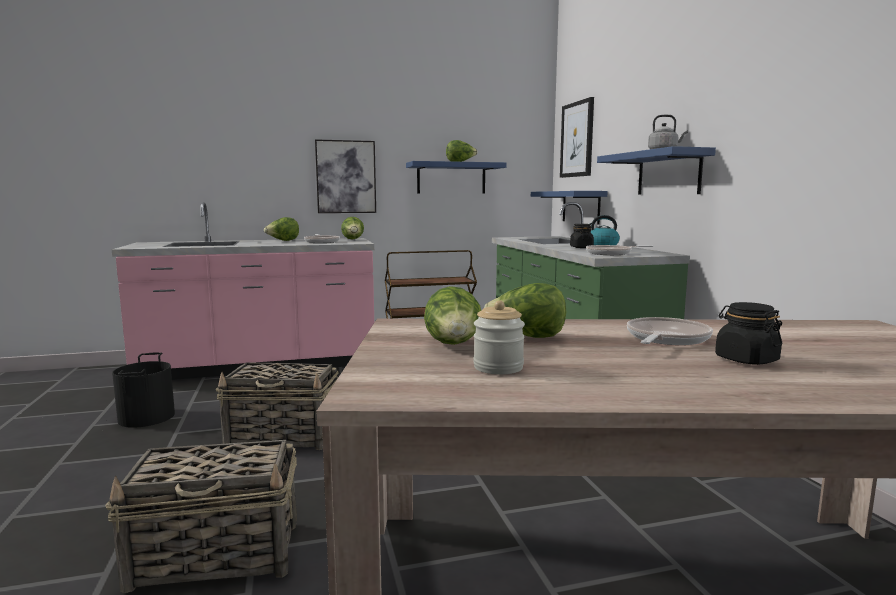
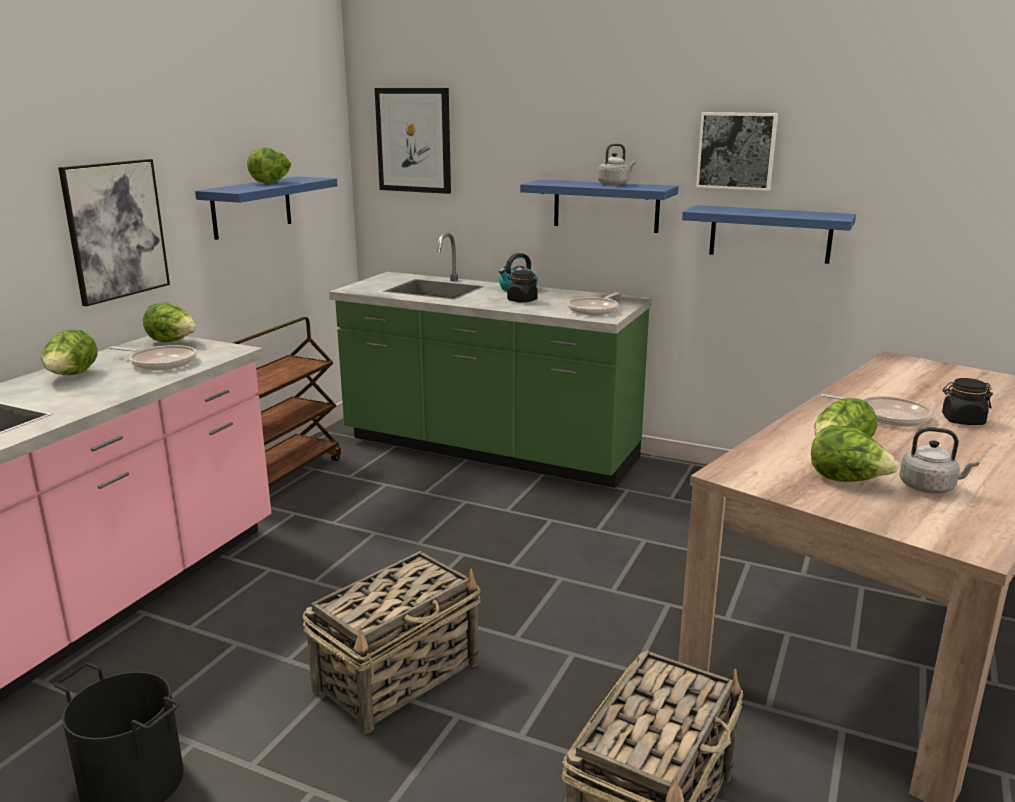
camera: 50 degrees left, 10 degrees up
(498, 367) = (930, 487): jar -> grey kettle
(581, 207) = (432, 233): blue shelf -> blue shelf (770, 234)
(665, 339) = (887, 416): frying pan -> frying pan turned 135 degrees clockwise
(760, 104) = (736, 151): none -> picture

